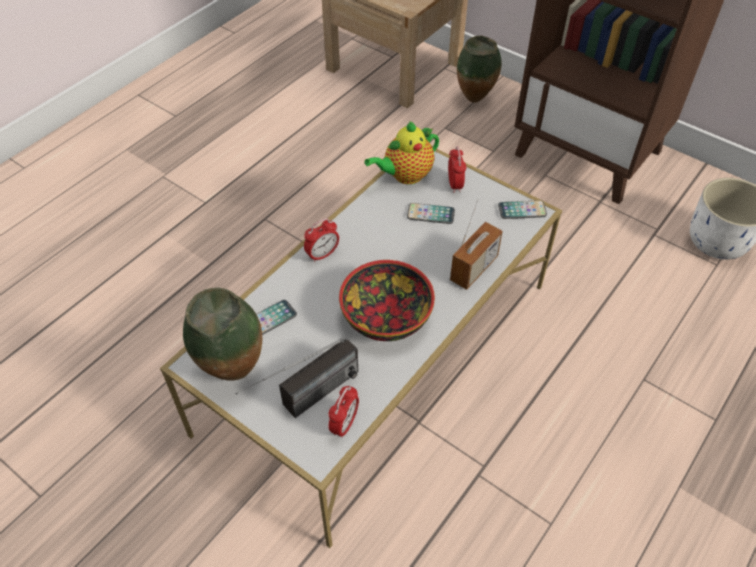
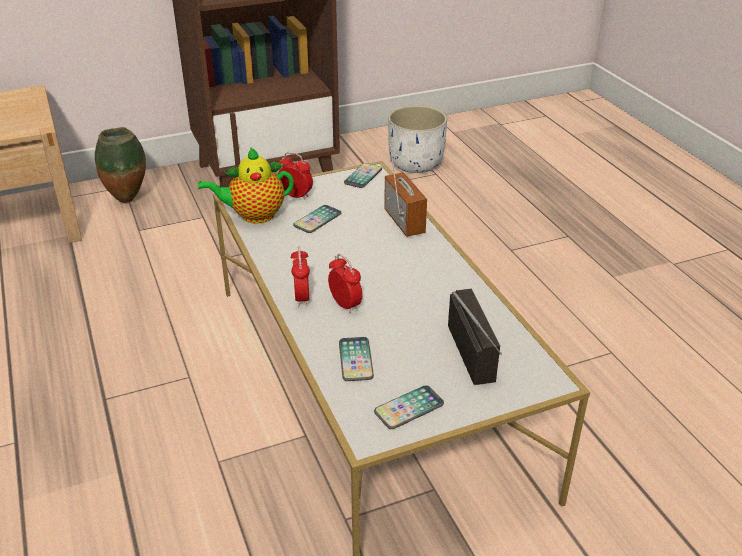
camera: 60 degrees left, 15 degrees down
(234, 374) = (409, 408): vase -> phone
(344, 424) = (524, 352): alarm clock -> alarm clock (345, 304)
(387, 316) = (417, 285): bowl -> none
(405, 176) = (254, 216): teapot -> teapot turned 75 degrees clockwise

